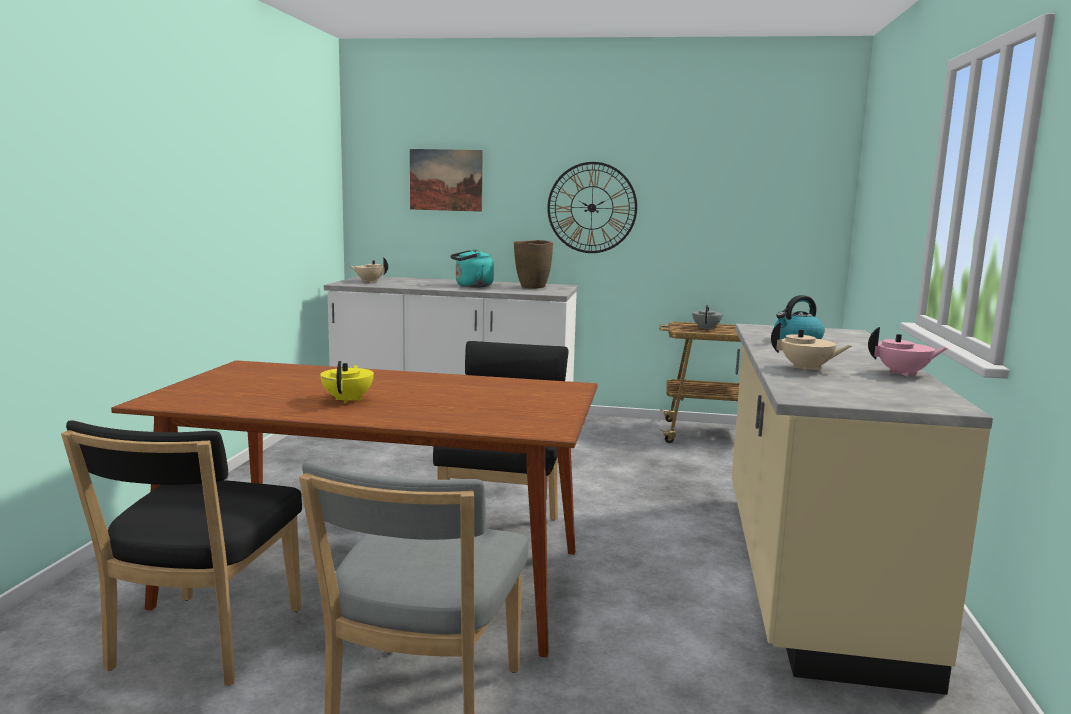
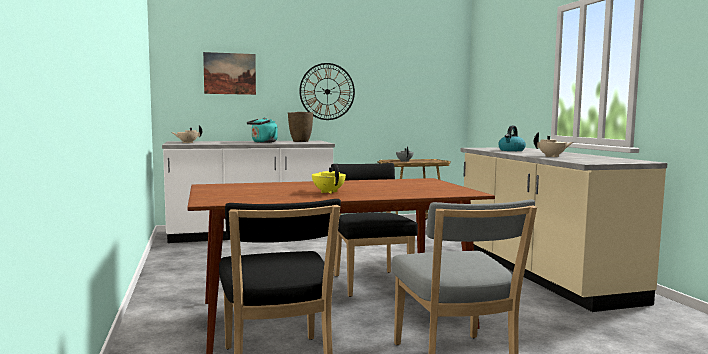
camera: 25 degrees left, 5 degrees down
(903, 374) = (592, 155): pink teapot -> none

